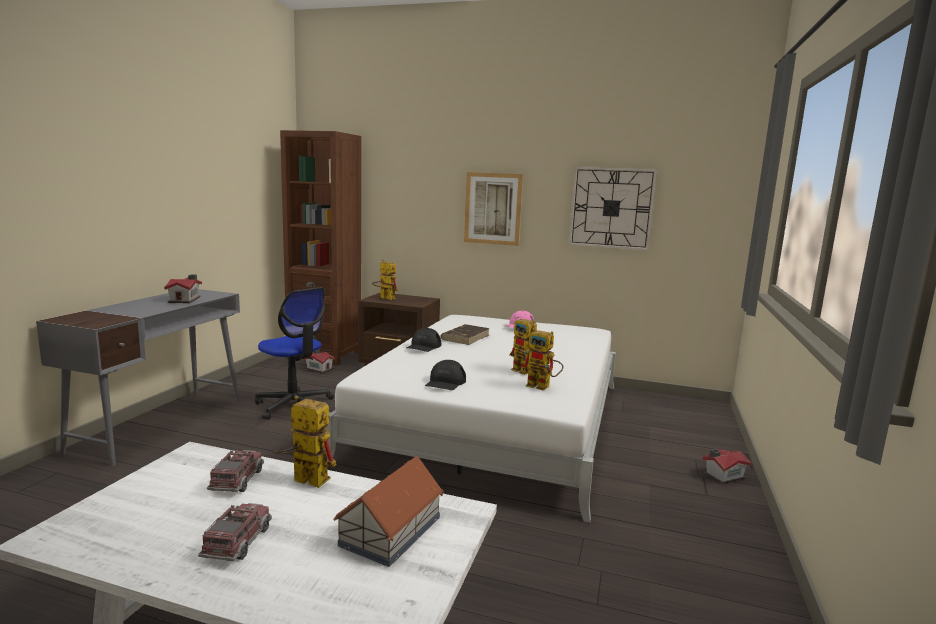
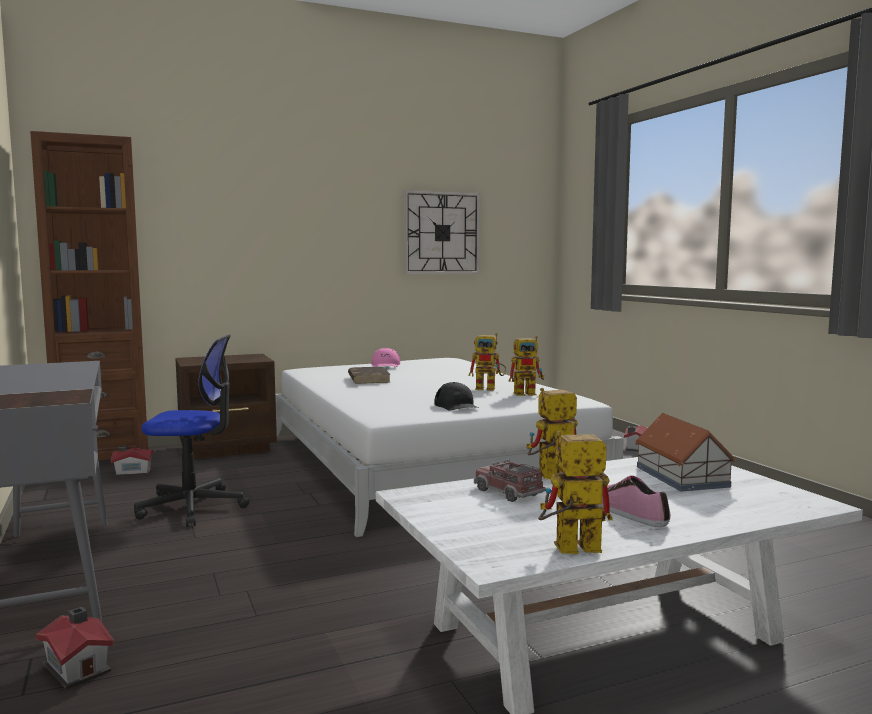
camera: 40 degrees left, 5 degrees down
(186, 299) = (60, 371): toy house -> toy house (78, 667)
(238, 542) = (627, 512): toy truck -> shoe
(384, 298) = (202, 360): toy robot -> toy robot (568, 550)
(423, 346) = (354, 390): black cap -> none
(493, 208) = (319, 239): picture -> none

